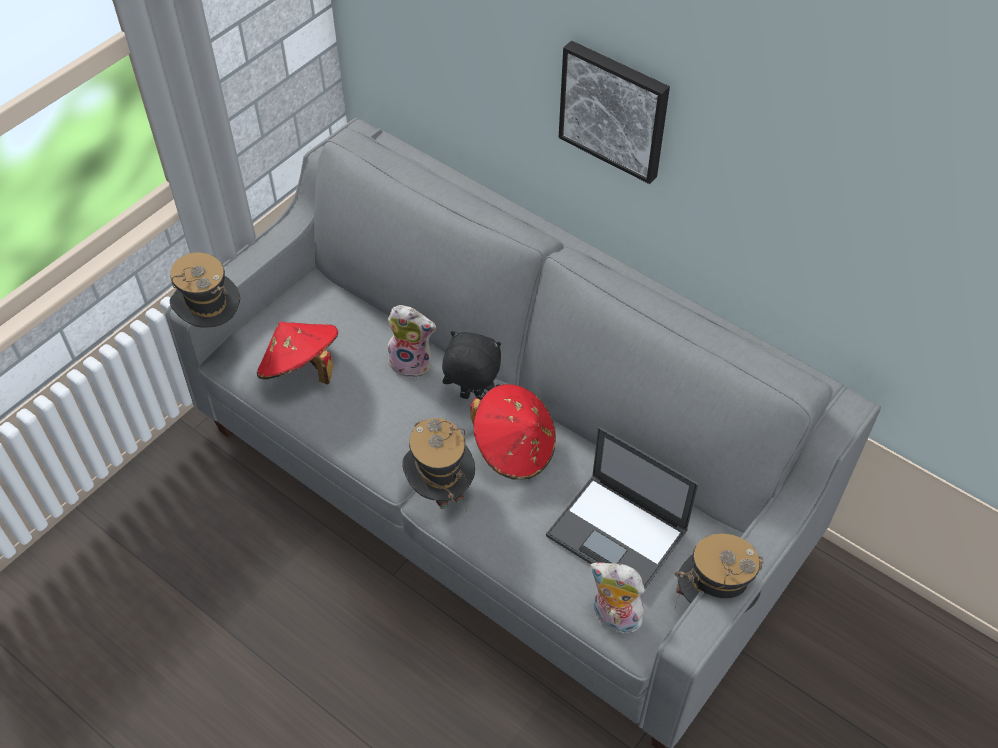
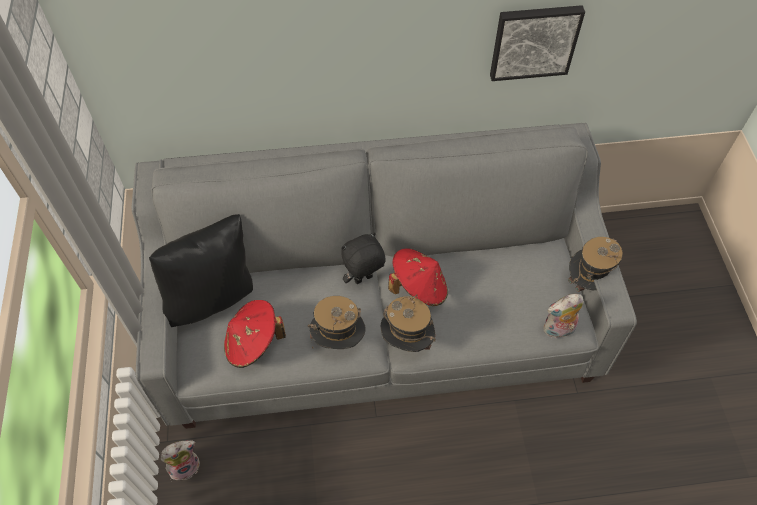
camera: 45 degrees left, 5 degrees up
(212, 324) = (179, 360): hat -> hat (338, 340)
(317, 302) = (212, 296): none -> black pillow
(413, 362) = (310, 286): plush toy -> plush toy (185, 465)
(615, 109) = (363, 44): picture -> picture (534, 41)
(618, 534) = (516, 287): laptop -> none

